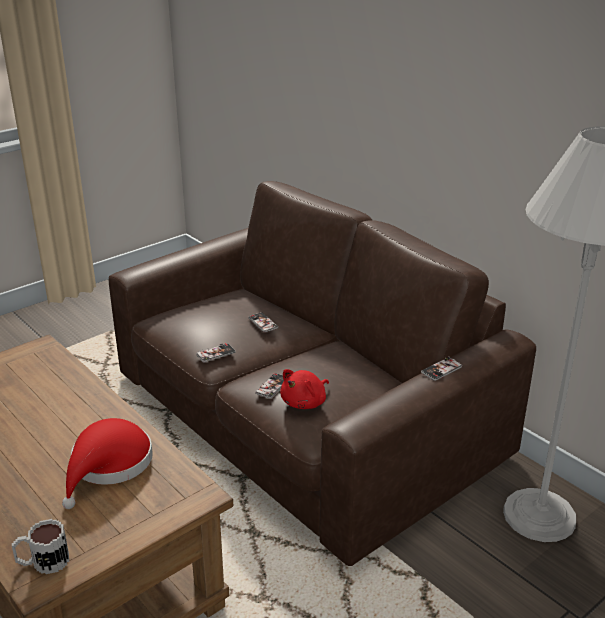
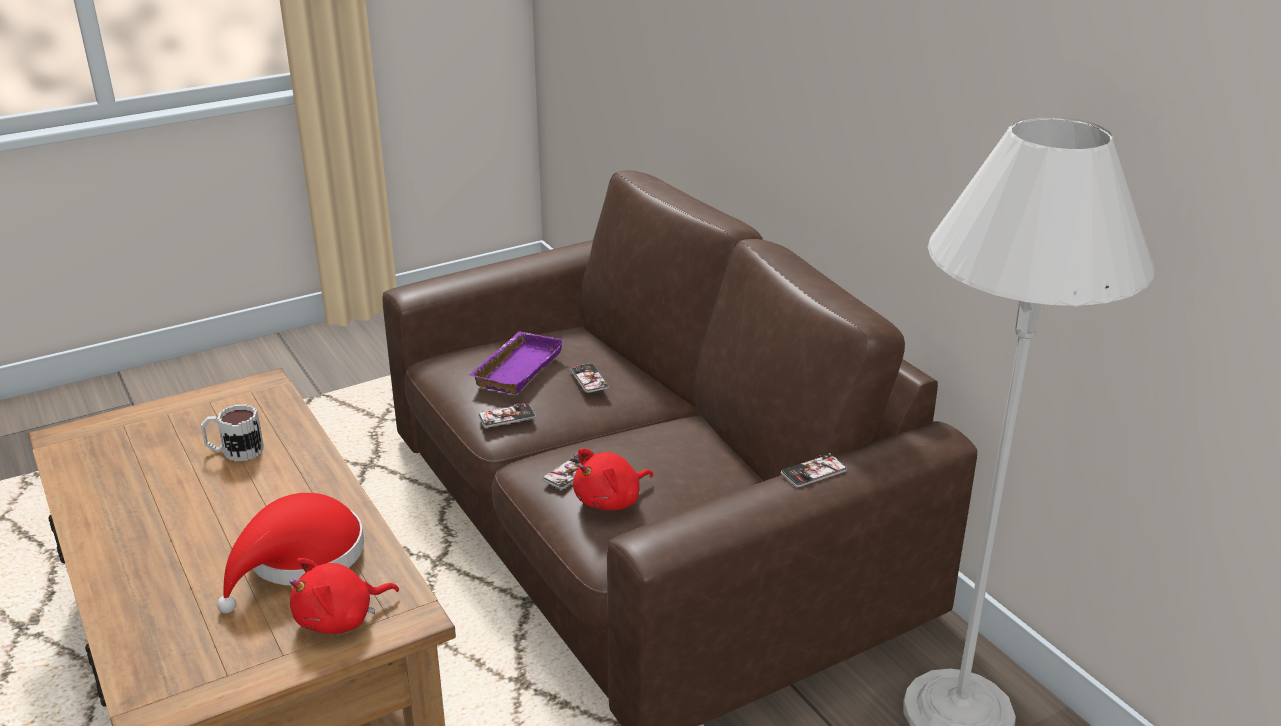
camera: 10 degrees right, 0 degrees up
(43, 562) = (168, 681): mug -> mug (234, 451)
(152, 503) = (340, 619): none -> red plush toy
(212, 320) = (516, 368): none -> purple tray

